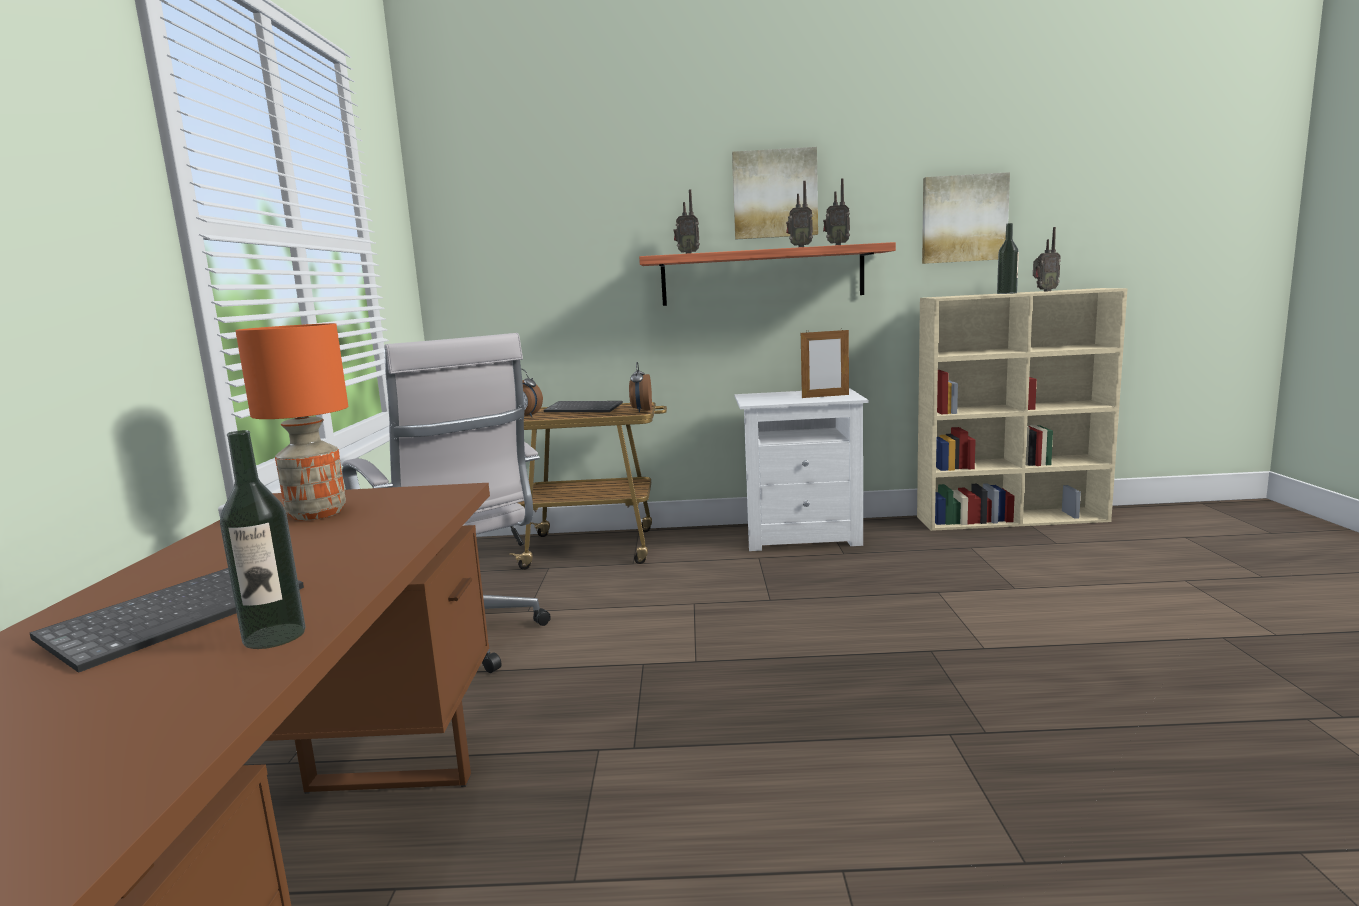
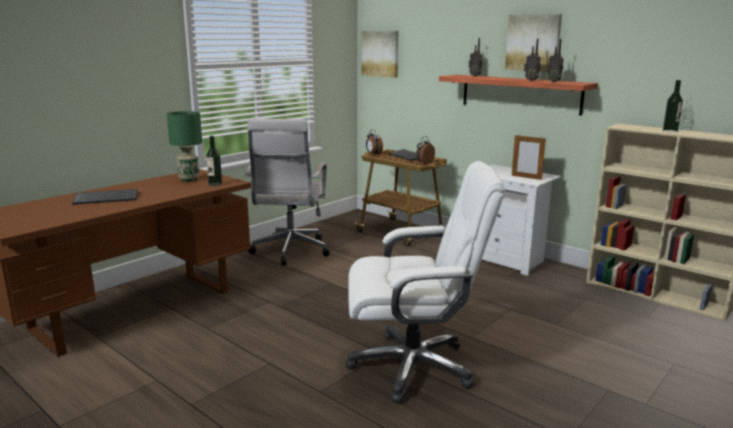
camera: 40 degrees right, 5 degrees up
(274, 636) = (107, 209): bottle -> bottle (215, 184)
(317, 513) = (189, 179): orange table lamp -> green table lamp
(963, 219) = (660, 71): picture -> picture (380, 53)
(1025, 729) = (413, 366): none -> white office chair
(1044, 291) = (706, 134): radio -> none

